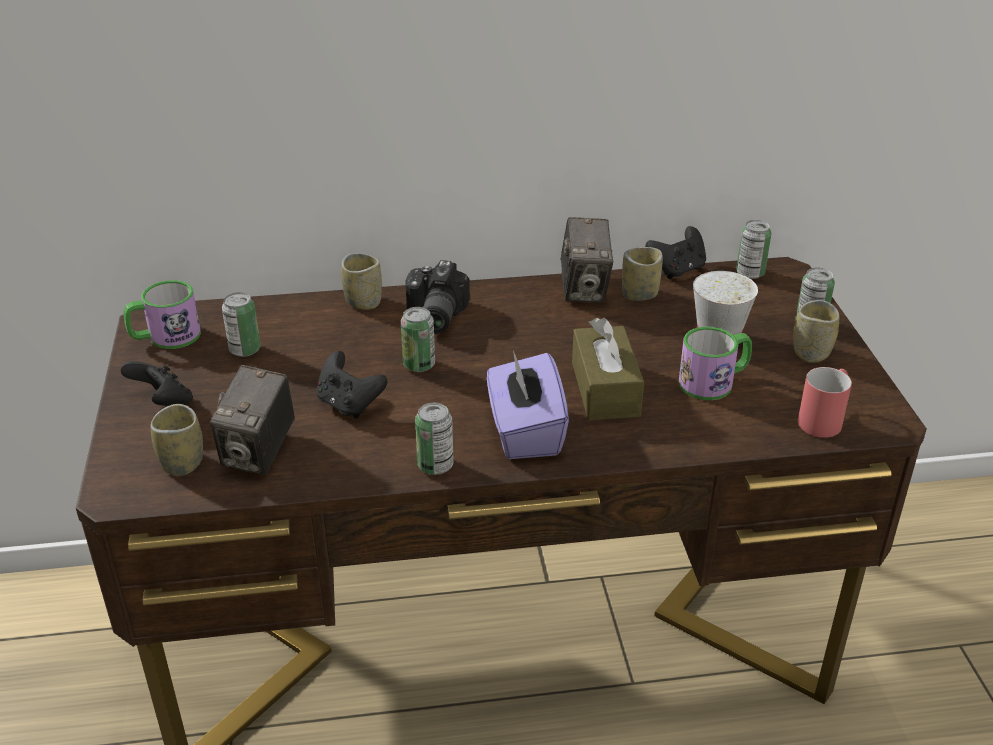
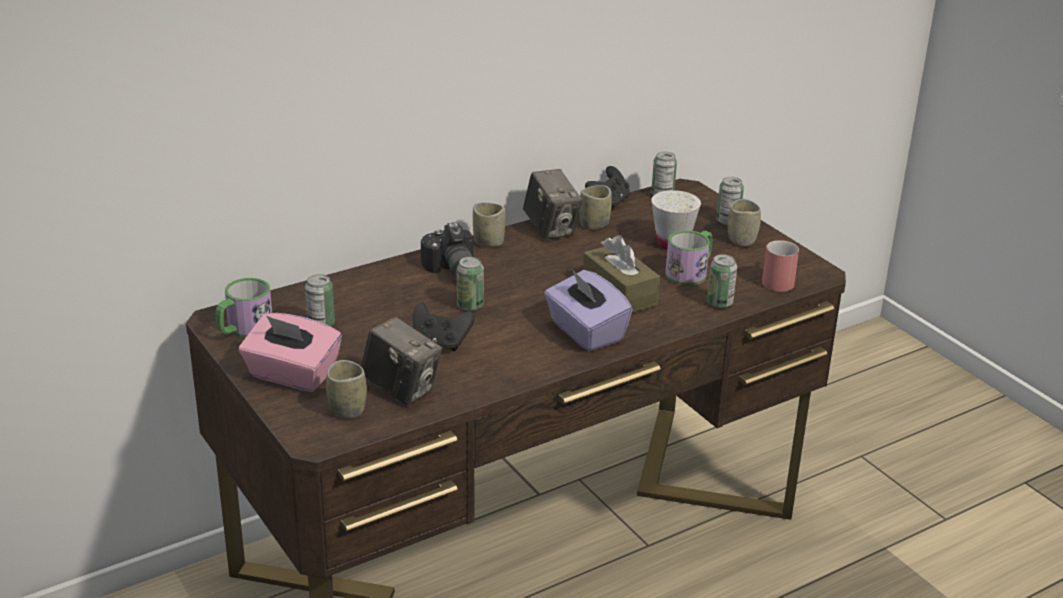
camera: 25 degrees left, 5 degrees down
(164, 404) = (292, 375): black game controller -> pink tissue box
(259, 453) = (401, 389): camera -> camera turned 45 degrees counterclockwise
(363, 302) = (385, 271): cup -> cup (488, 242)
(435, 465) = (540, 367): can -> can (719, 303)

